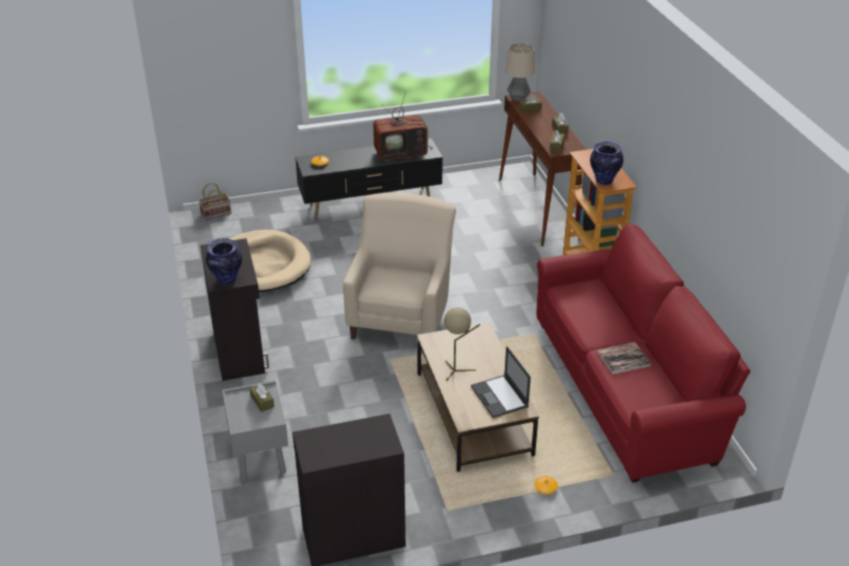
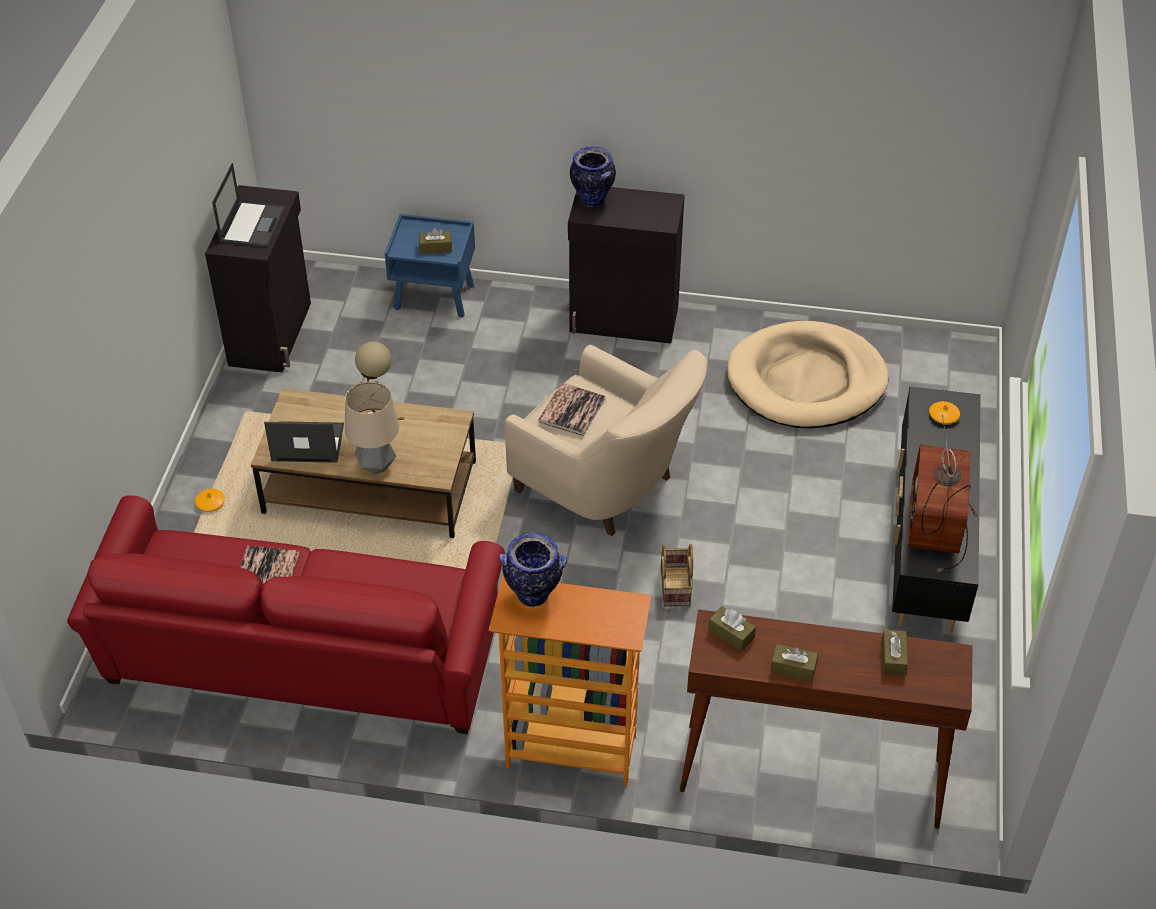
camera: 115 degrees right, 10 degrees up
(216, 213) = (974, 366): basket -> basket (676, 588)
(259, 455) = (435, 297): grey nightstand -> blue nightstand
(351, 440) = (252, 224): none -> laptop
(398, 283) = (572, 410): none -> book
(518, 98) = (948, 659): table lamp -> table lamp (377, 466)

